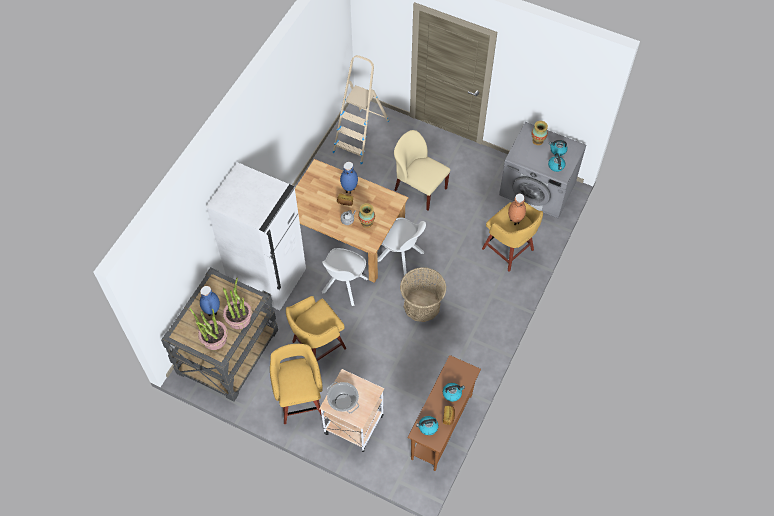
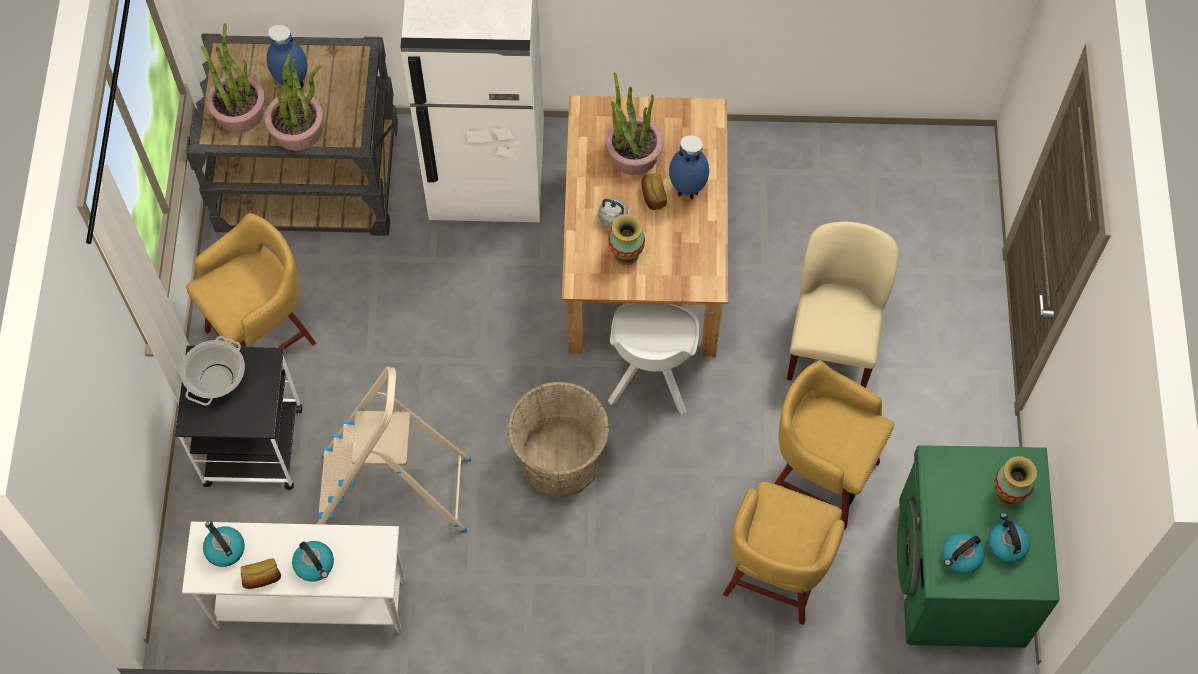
camera: 65 degrees right, 5 degrees up
(317, 346) = (385, 314): yellow stool -> yellow stool (821, 474)
(321, 201) = (633, 154): none -> potted plant
(344, 286) = (534, 304): white chair -> none
(353, 423) = (253, 444): beige cart -> black cart
(361, 136) = (897, 182): beige step ladder -> beige step ladder (392, 493)
(442, 428) = (309, 605): brown console table -> white console table
(514, 220) = (791, 533): brown vase -> none
(537, 192) = (957, 576): grey washing machine -> green washing machine

